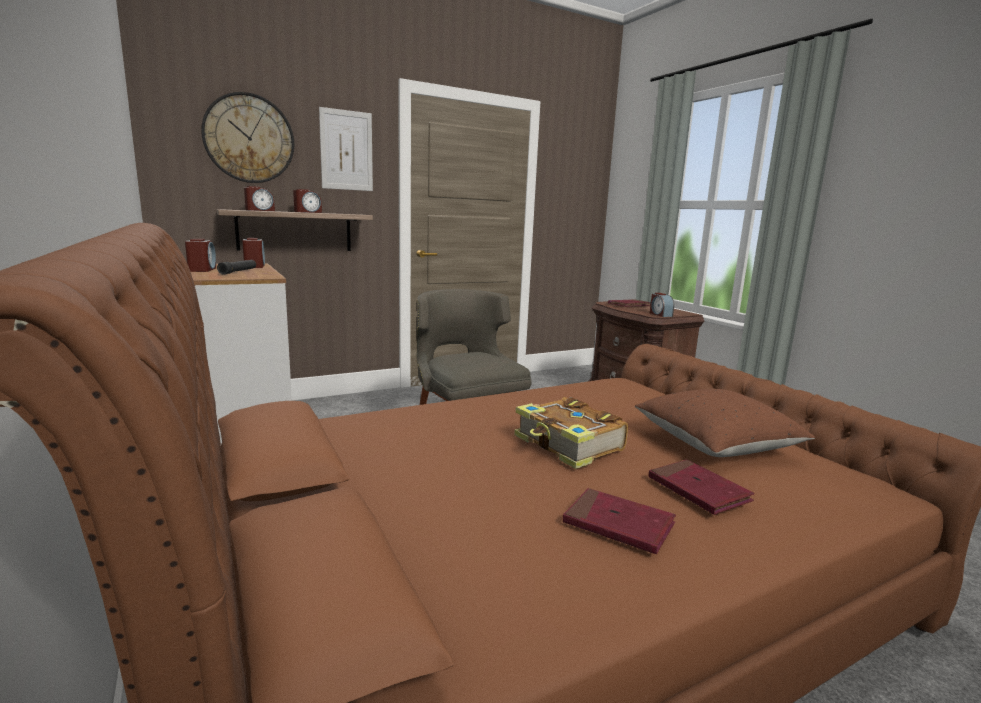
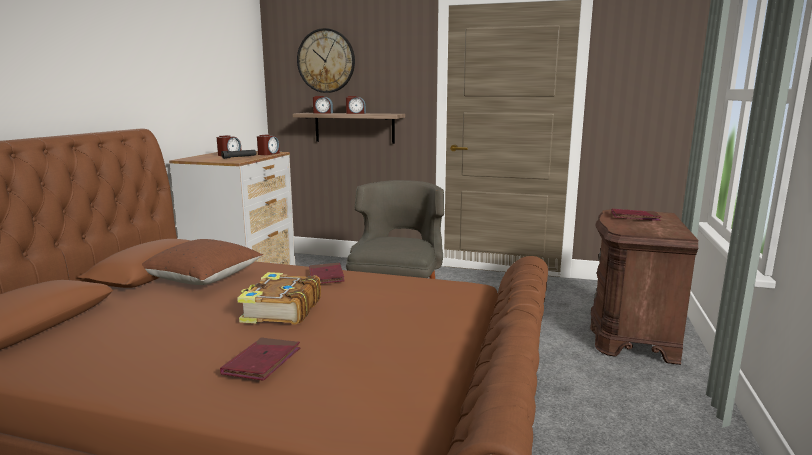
camera: 45 degrees right, 0 degrees up
(346, 150) = (393, 62): picture -> none
(618, 524) = (175, 355): red book -> red book (326, 276)
(660, 314) = (633, 231): alarm clock -> none
(715, 445) = (379, 349): brown pillow -> brown pillow (203, 279)

